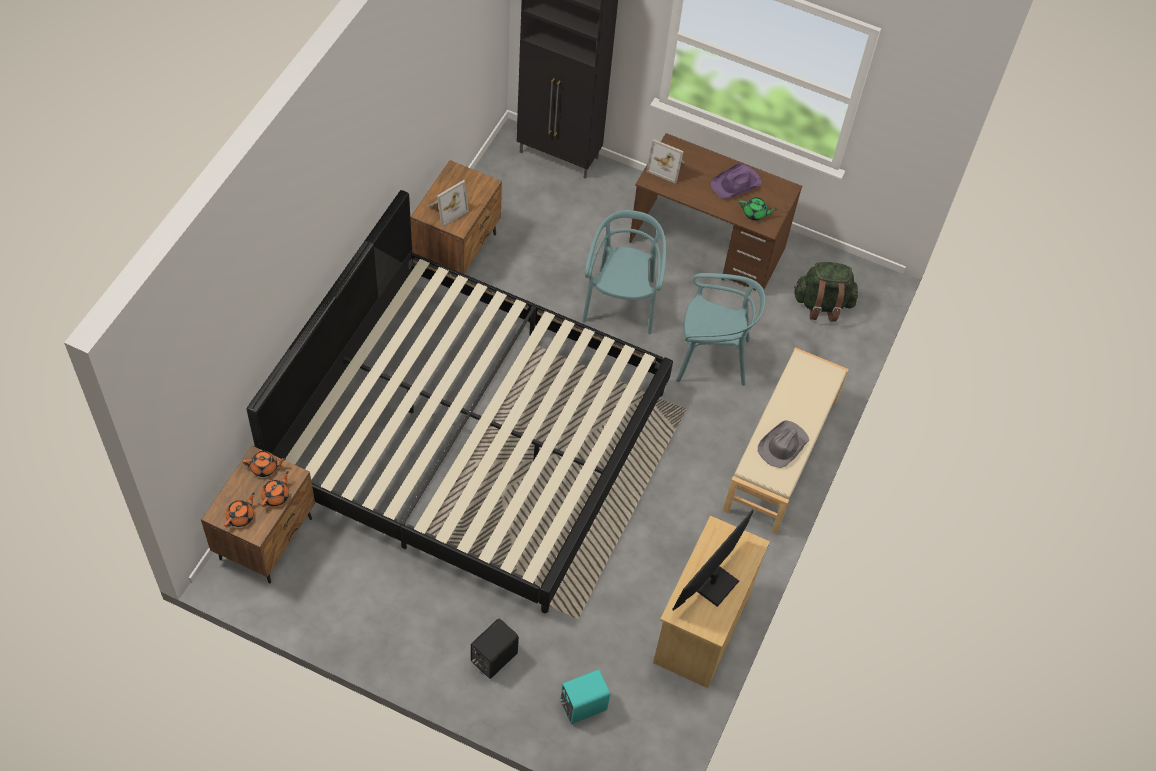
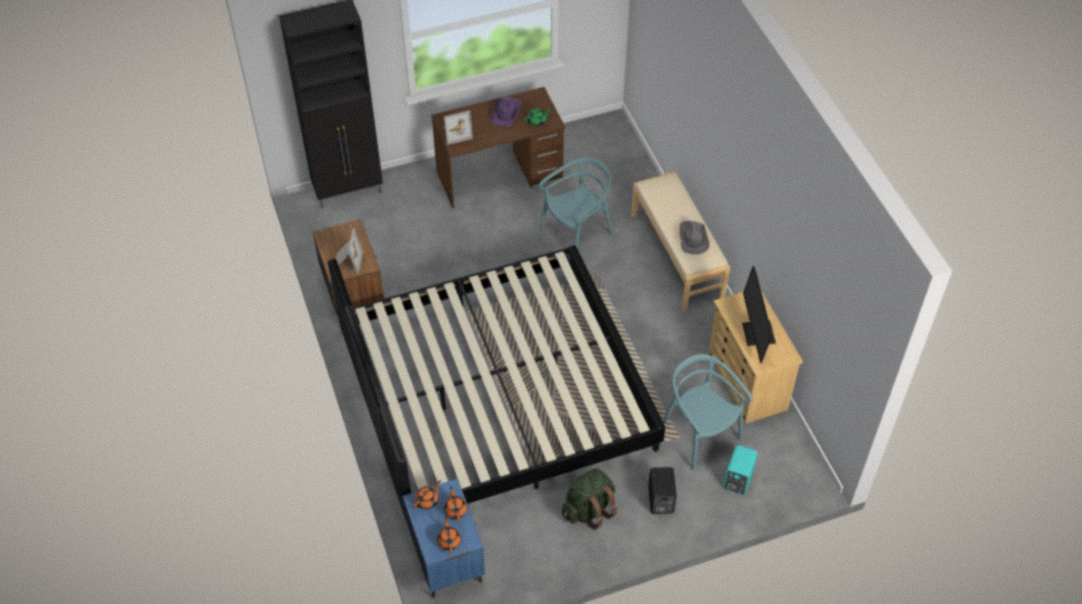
camera: 40 degrees left, 5 degrees down
(267, 538) = (447, 559): brown nightstand -> blue nightstand
(621, 303) = (490, 245): turquoise chair -> turquoise chair (699, 434)
(822, 304) = (601, 158): green backpack -> green backpack (589, 509)

